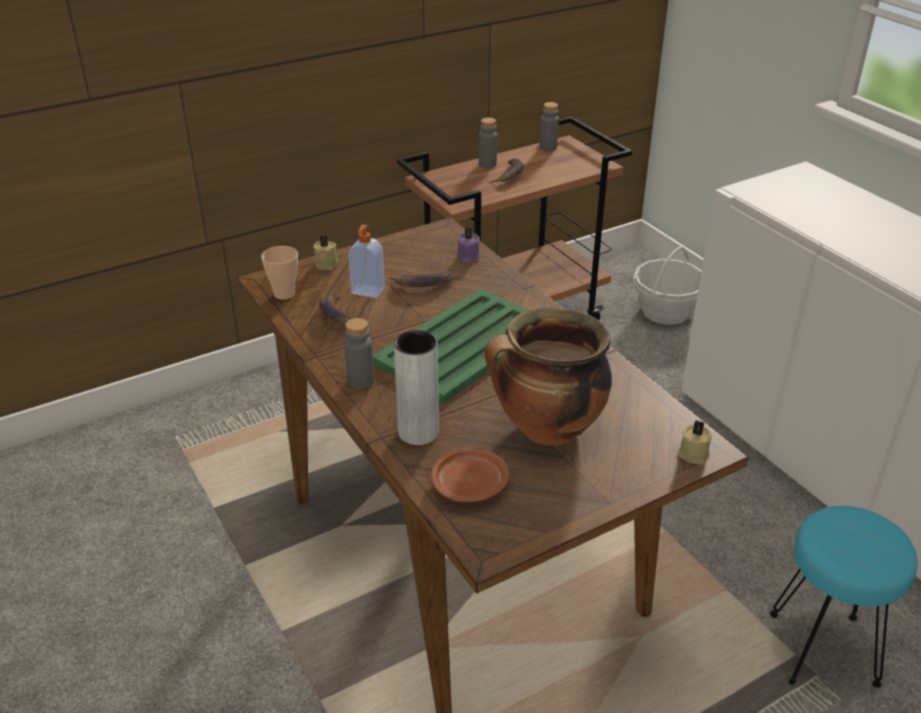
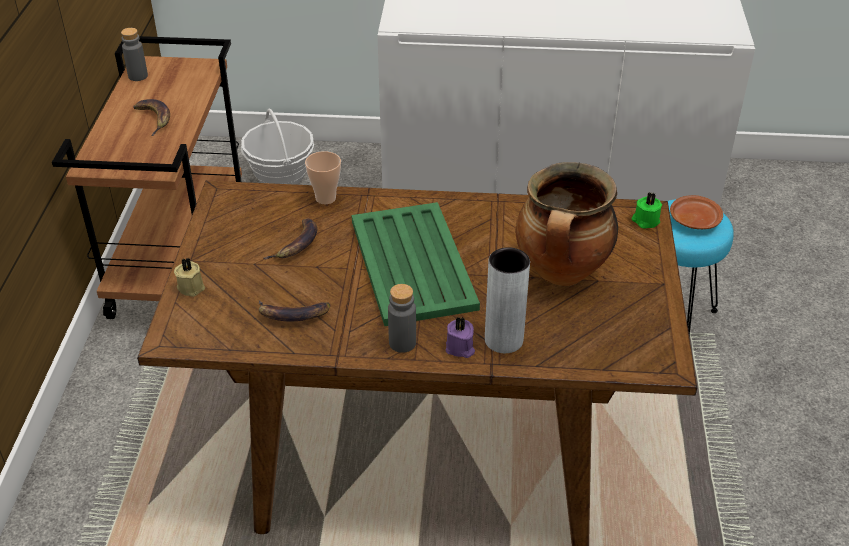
camera: 55 degrees left, 5 degrees up
(284, 294) = (210, 335): cup -> cup (325, 198)
(367, 291) = (269, 281): soap dispenser -> none
(467, 257) = (285, 201): purple candle -> purple candle (460, 348)
(470, 485) = (591, 341): brown plate -> brown plate (694, 220)
(487, 164) = (116, 120): grey bottle -> none
(693, 453) = (645, 221): beige candle -> green candle

